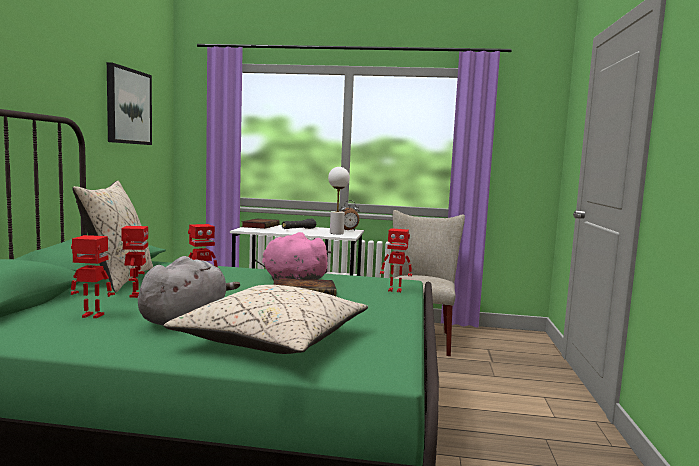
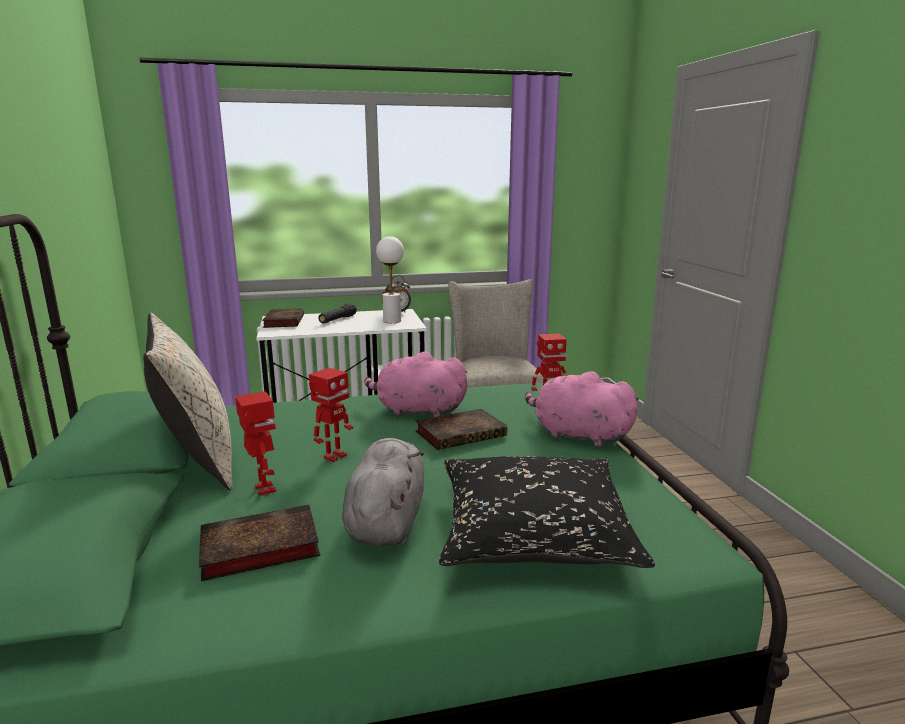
camera: 20 degrees left, 10 degrees up
(92, 316) = (256, 549): toy robot -> book
(128, 106) = (66, 170): picture -> none
(272, 341) = (533, 534): beige pillow -> black pillow
(392, 306) = (577, 435): none -> pink plush toy

